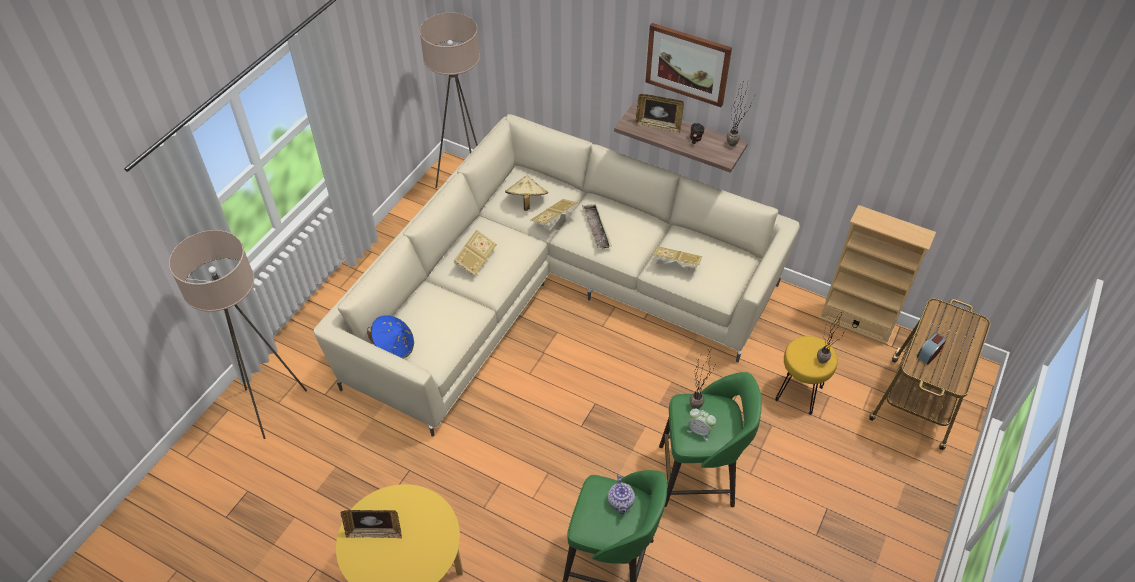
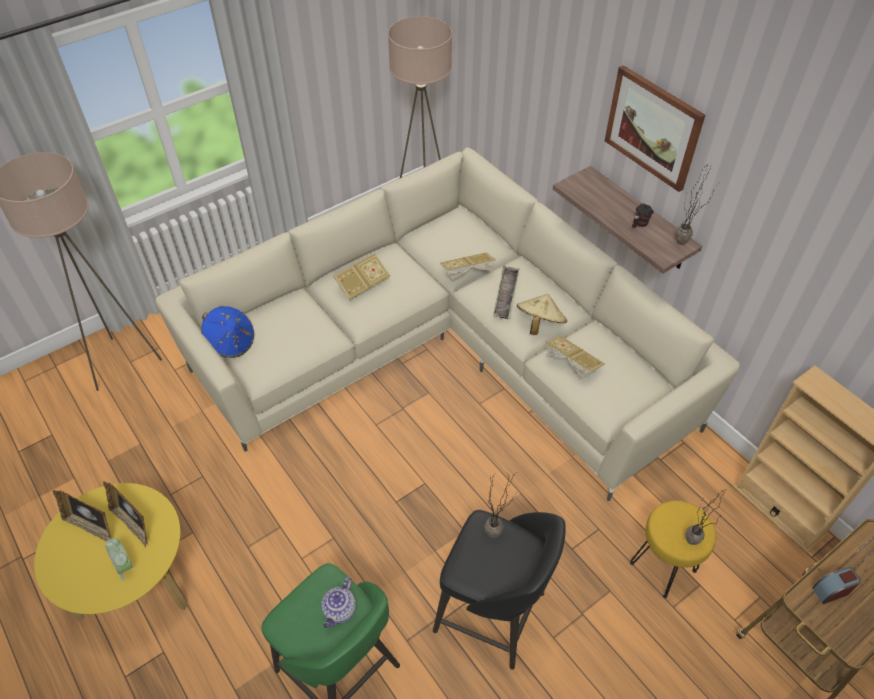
camera: 25 degrees right, 0 degrees up
(526, 201) = (450, 244): beige hat -> beige hat (539, 324)
(658, 126) = (604, 197): picture frame -> picture frame (133, 524)
(699, 431) = (480, 565): alarm clock -> alarm clock (124, 565)
(699, 476) = (493, 614): green stool -> black stool

